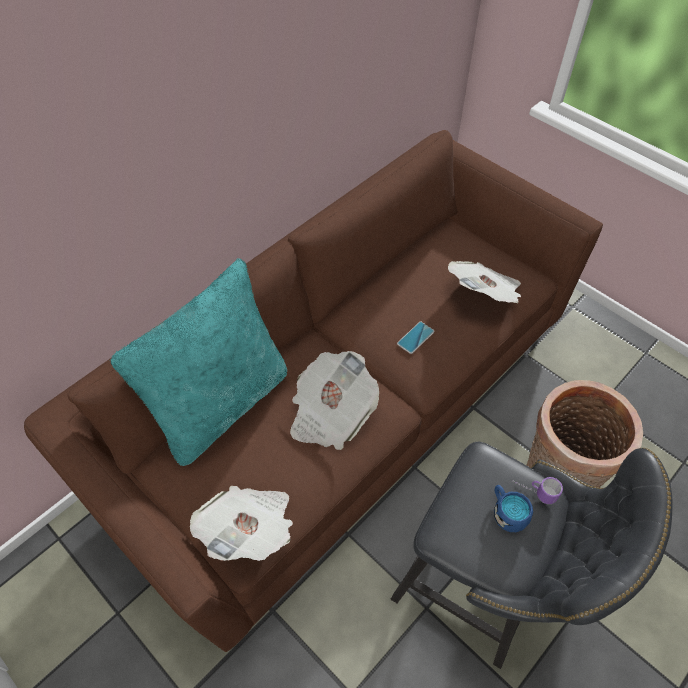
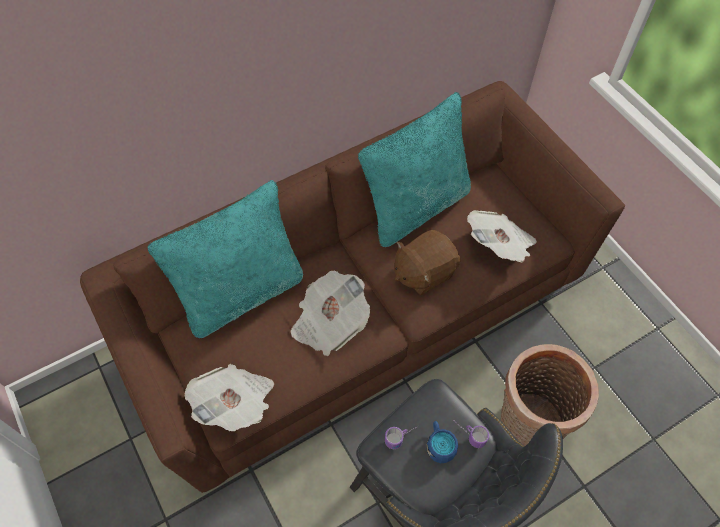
camera: 15 degrees right, 5 degrees up
(386, 276) = (417, 208): none -> turquoise pillow
(415, 338) = (424, 272): phone -> brown plush toy
(463, 514) = (402, 436): none -> mug

